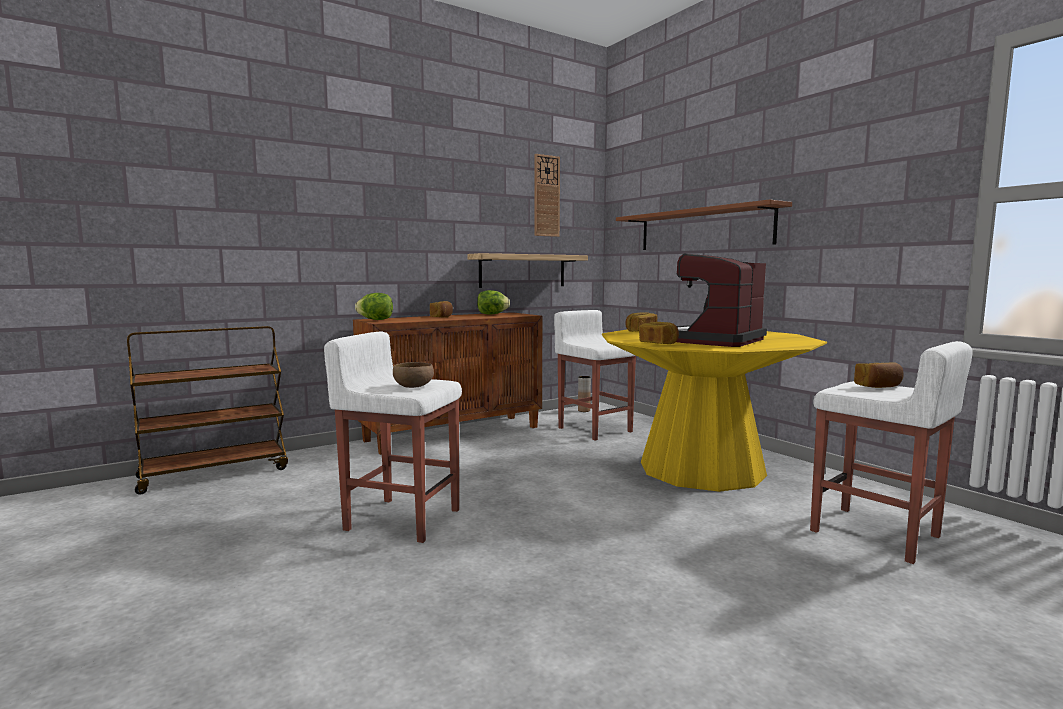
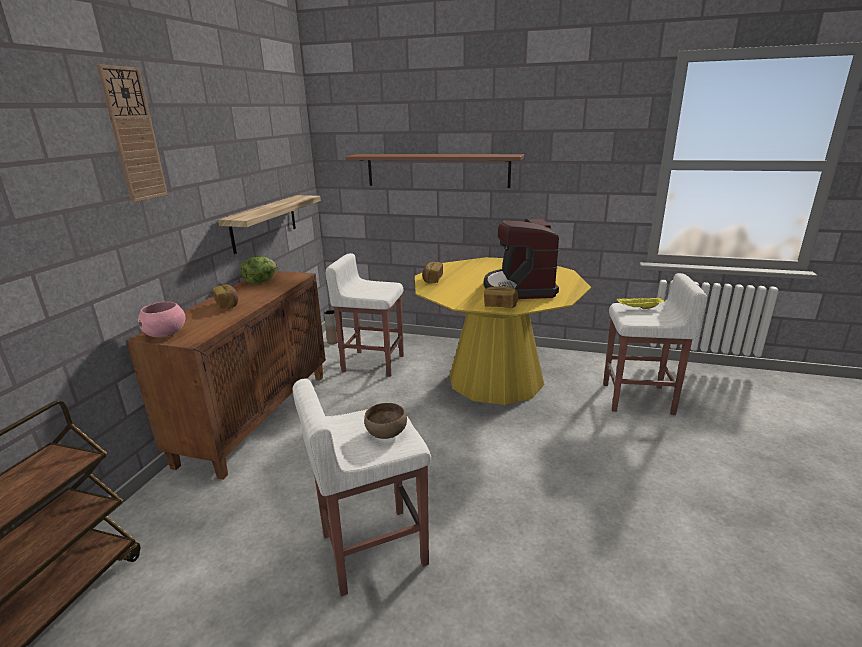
camera: 40 degrees left, 15 degrees up
(376, 320) = (166, 334): lettuce -> pink bowl
(546, 196) = (269, 135): wall clock -> wall clock (133, 135)
(879, 386) = (639, 308): bread -> yellow tray

